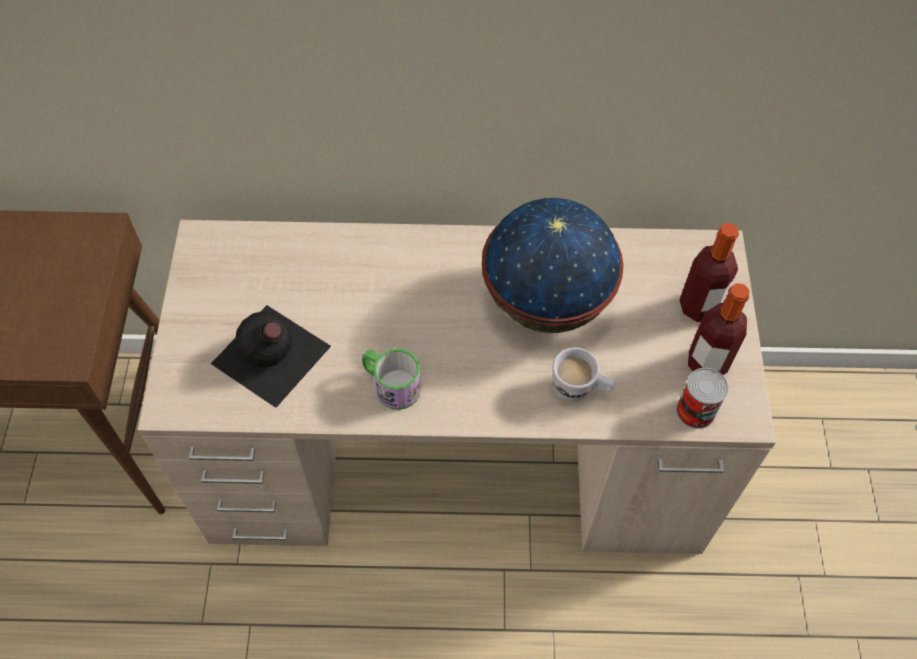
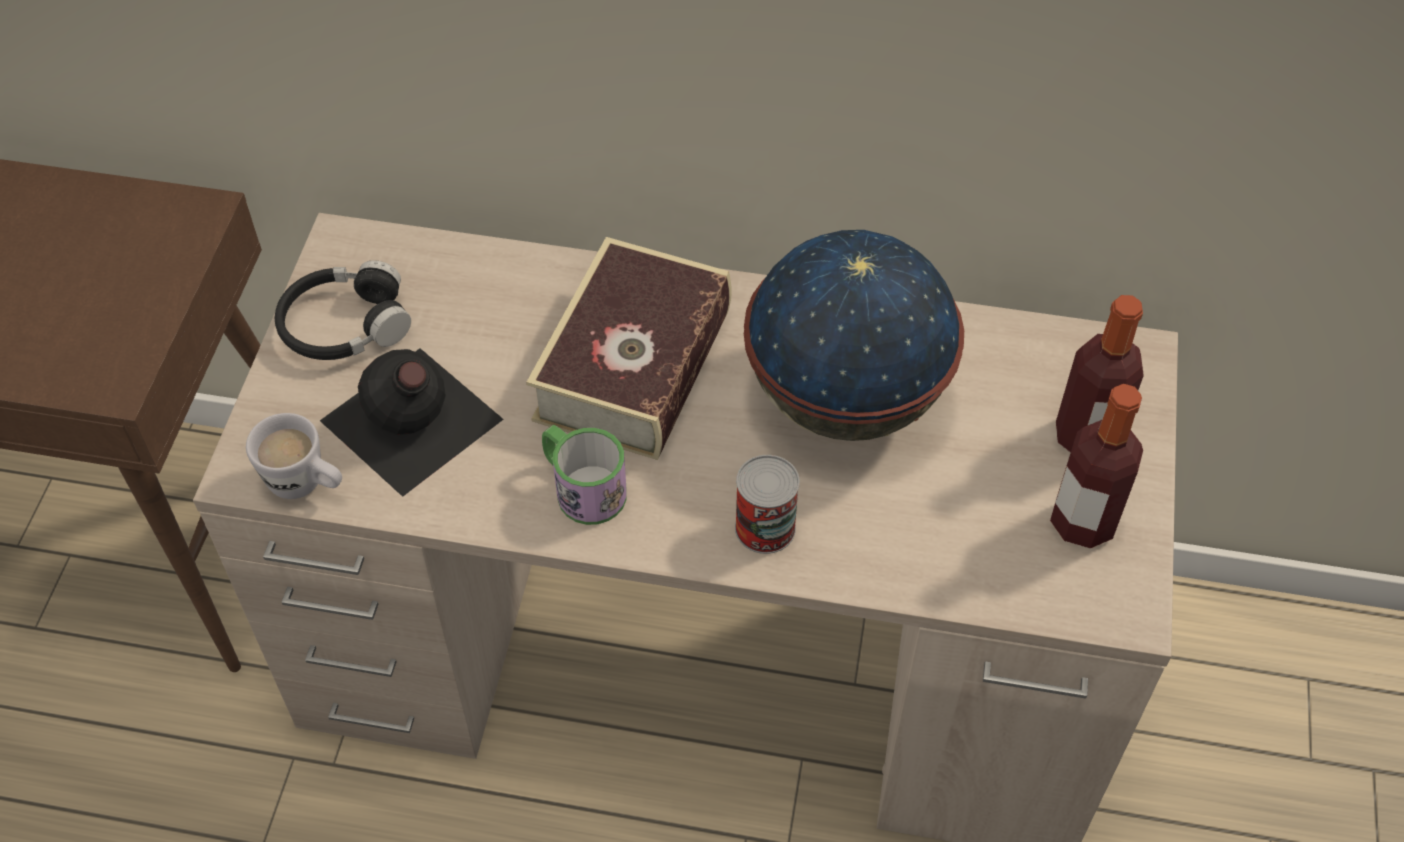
camera: 10 degrees right, 5 degrees down
(214, 296) = (345, 325): none -> black headphones
(408, 298) = (633, 365): none -> book
(580, 390) = (872, 535): white mug -> white mug (306, 485)
(695, 411) = (1050, 590): can -> can (765, 527)

